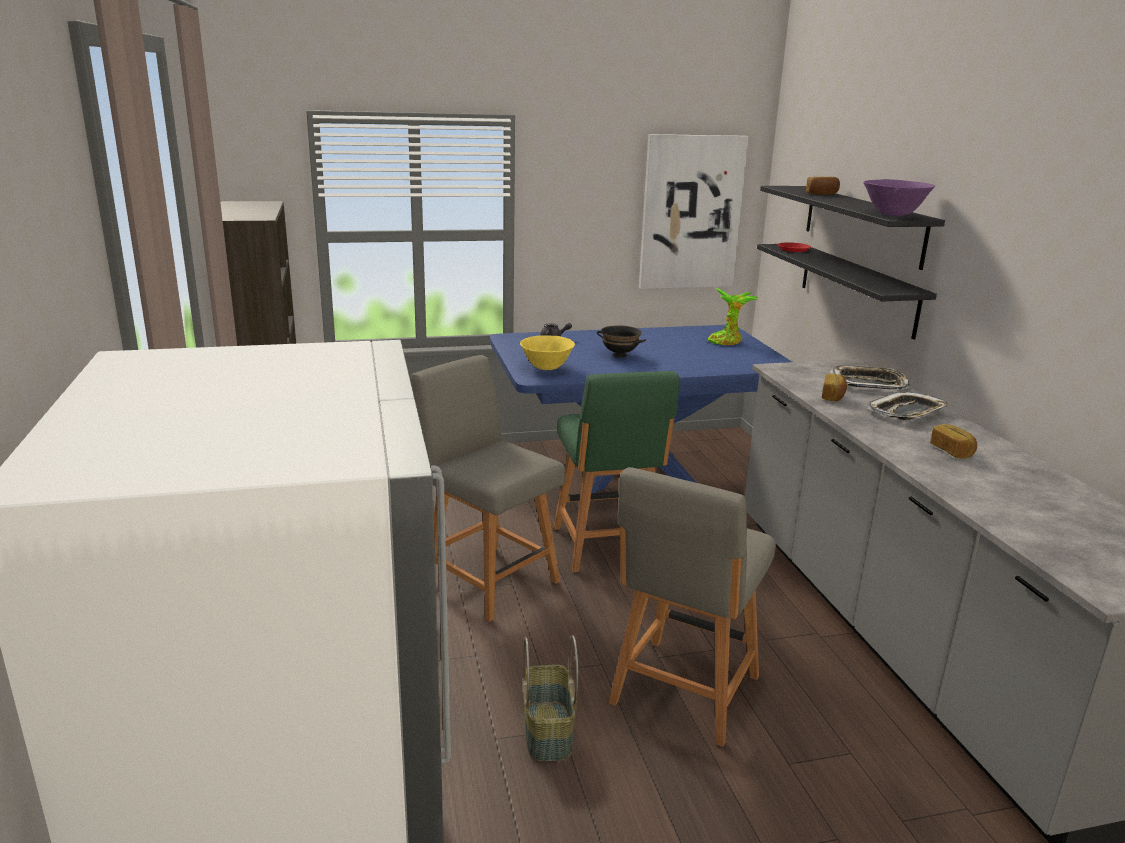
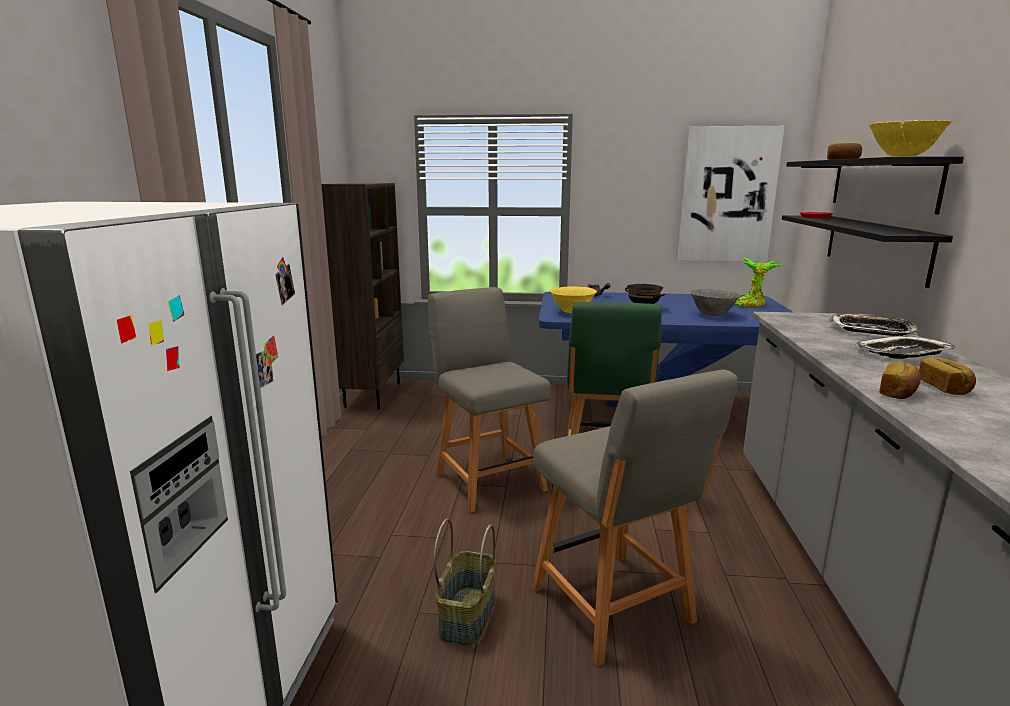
camera: 20 degrees right, 5 degrees down
(682, 693) = (614, 608): grey chair -> grey chair turned 75 degrees counterclockwise
(696, 360) = (712, 315): none -> grey bowl
(833, 397) = (823, 337): bread -> bread (899, 393)
(894, 215) = (903, 156): purple bowl -> yellow bowl

